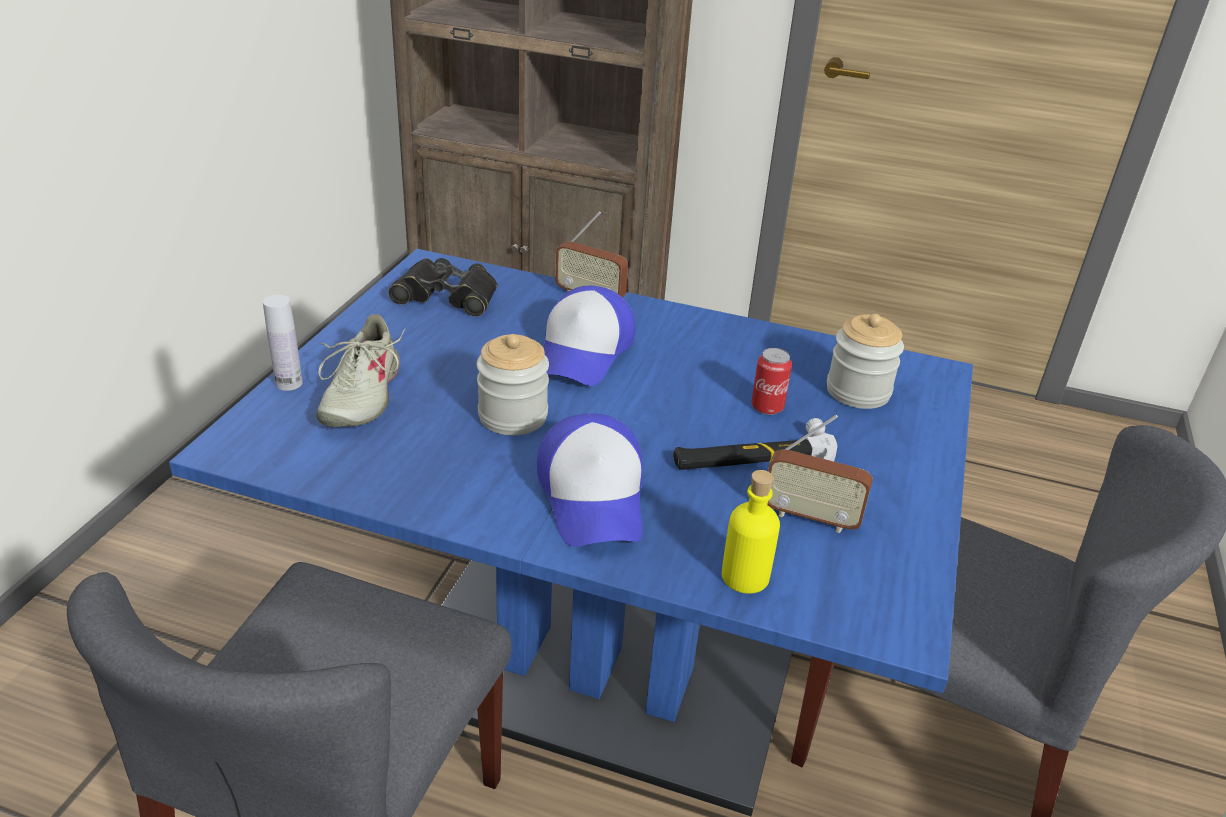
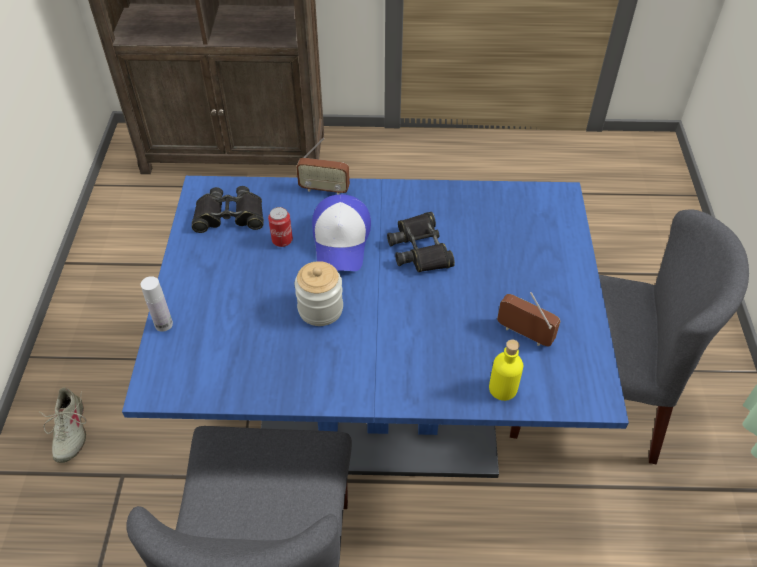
camera: 15 degrees left, 15 degrees up
(361, 395) = (216, 320): beige shoe -> beige shoe (69, 431)
(594, 496) = (396, 357): cap -> none
(694, 384) = (420, 249): none -> black binoculars
(754, 458) = (477, 298): hammer -> none
(767, 407) = (470, 255): can -> can (282, 240)
(810, 517) = (524, 334): radio -> radio turned 150 degrees counterclockwise
(858, 391) = (520, 226): jar -> none

